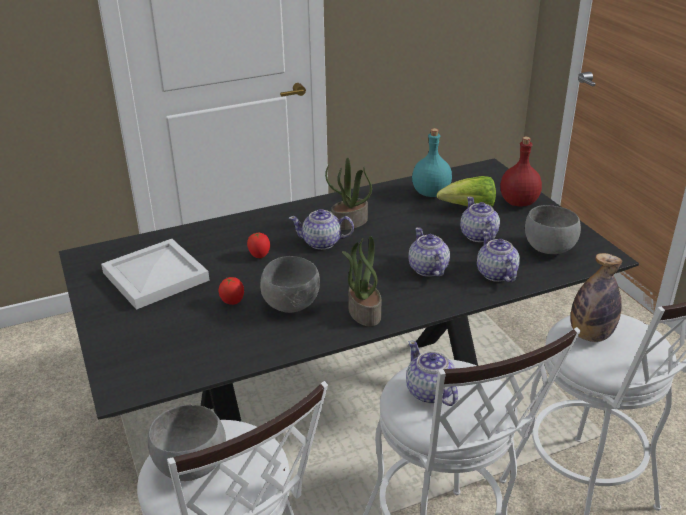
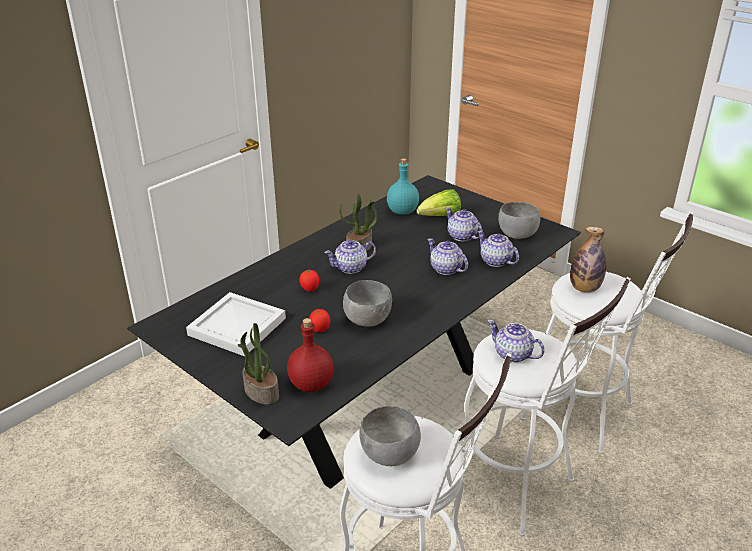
camera: 25 degrees left, 0 degrees up
(363, 312) = (425, 312): potted plant -> potted plant (260, 392)
(518, 202) = (470, 205): red bottle -> red bottle (310, 384)

